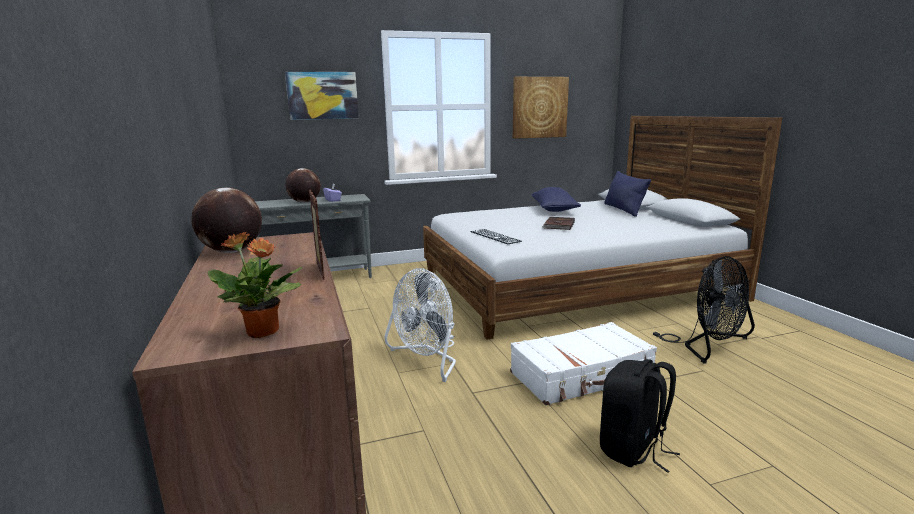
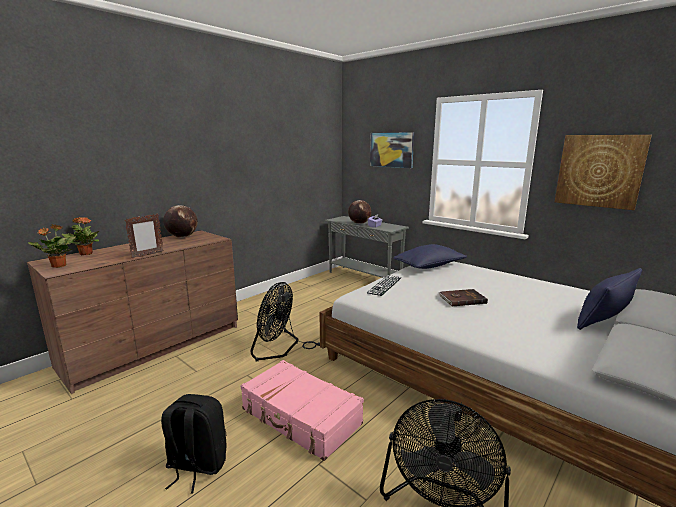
camera: 60 degrees right, 0 degrees up
(197, 313) = (86, 253): none -> potted plant
(428, 358) = (284, 346): white fan -> black fan
(554, 210) = (524, 287): blue pillow -> blue pillow (429, 266)
(582, 375) = (300, 417): white suitcase -> pink suitcase

